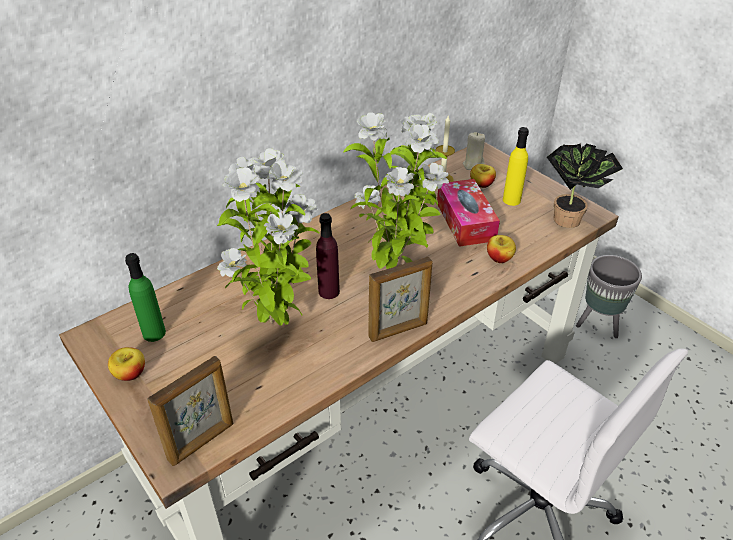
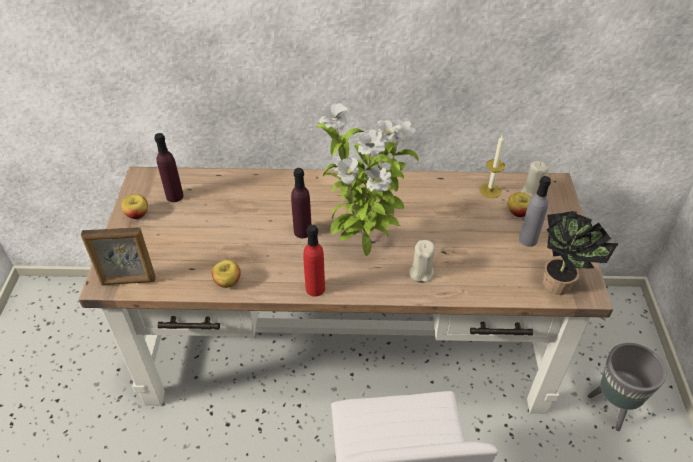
camera: 40 degrees right, 5 degrees up
(154, 333) = (174, 196): green bottle -> purple bottle
(275, 323) = (246, 232): potted plant -> none
(398, 331) = (315, 288): picture frame -> red bottle
(465, 221) = (465, 236): tissue box -> none
(467, 267) = (421, 272): none -> beige candle
(499, 258) = (455, 281): apple -> apple (227, 281)
(511, 200) = (528, 240): yellow bottle -> grey bottle

